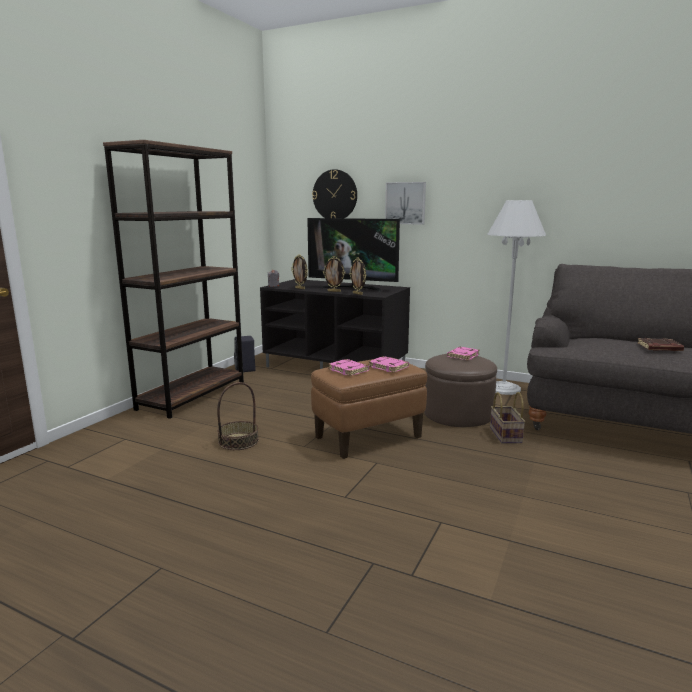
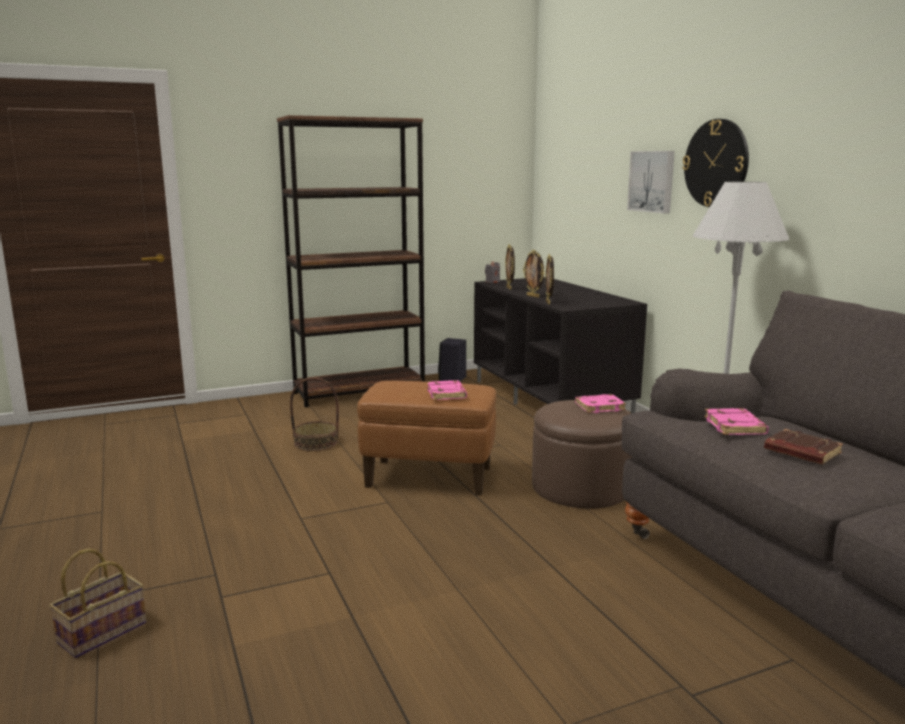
camera: 40 degrees right, 0 degrees up
(335, 195) = (587, 168): wall clock -> wall clock (716, 163)
(349, 370) = (401, 387): pink book -> pink book (735, 427)
(353, 288) = (569, 295): television -> none
(504, 434) = (585, 527): basket -> basket (103, 631)

